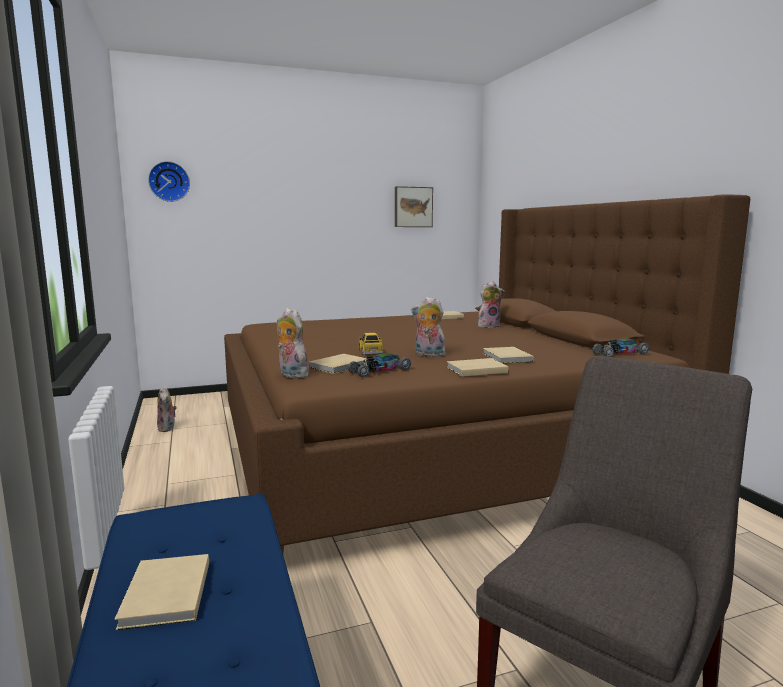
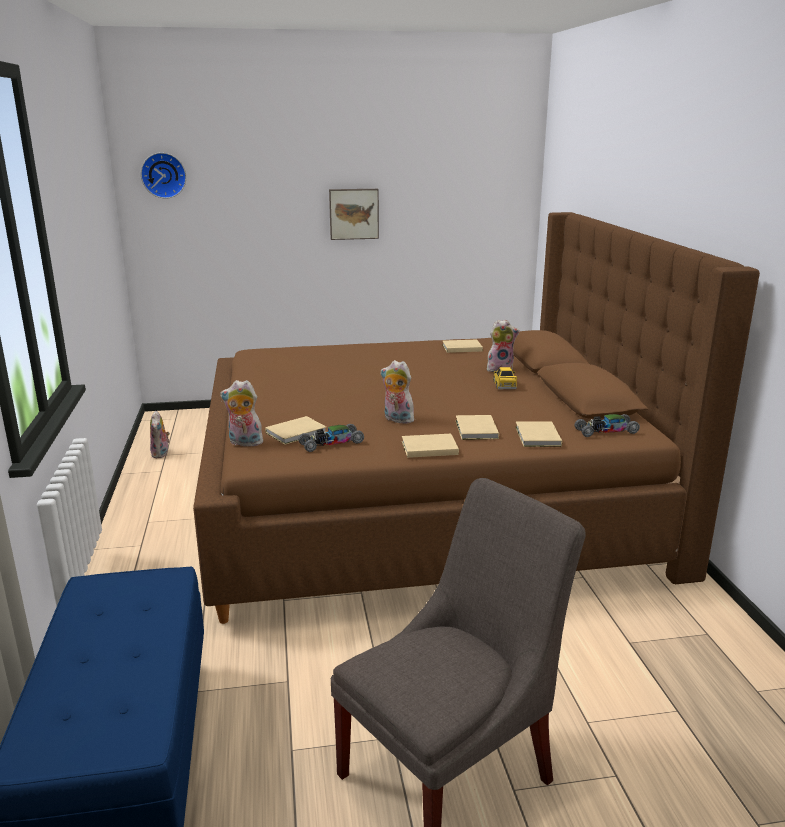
camera: 10 degrees right, 10 degrees up
(164, 596) = (89, 654): beige book -> beige book (537, 437)
(291, 375) = (244, 443): plush toy -> plush toy turned 45 degrees counterclockwise
(370, 352) = (340, 410): yellow toy car -> yellow toy car (504, 385)
(413, 207) = (452, 195): picture -> picture (353, 213)

